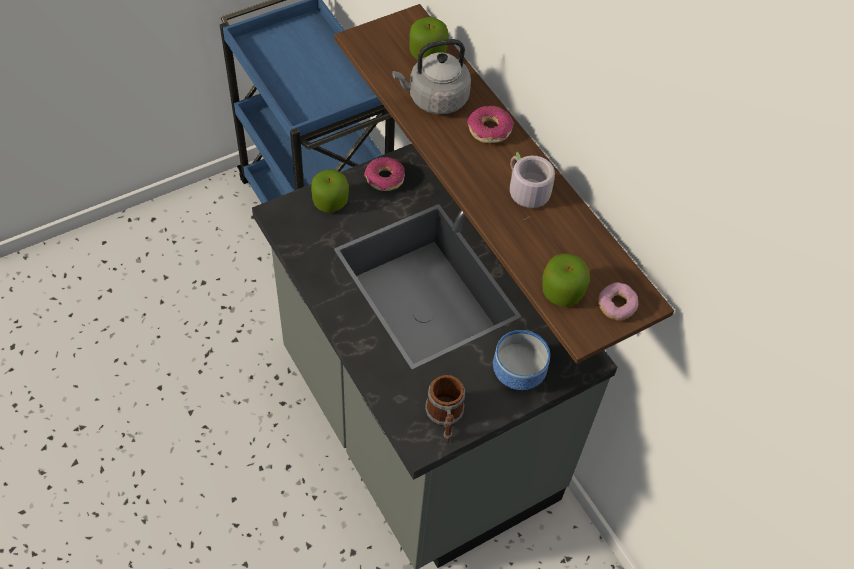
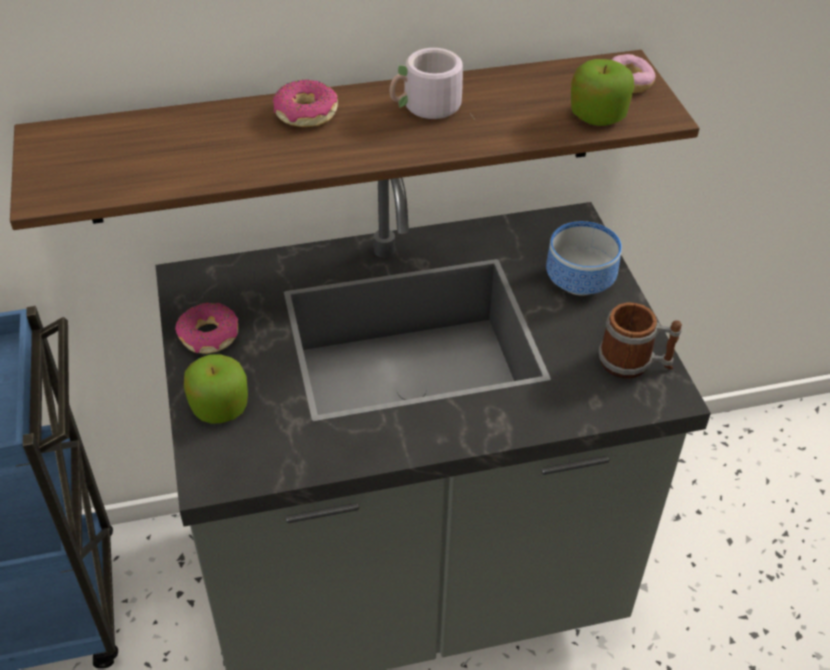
camera: 70 degrees left, 10 degrees down
(427, 53) = (124, 136): apple -> none
(435, 99) = (220, 147): grey kettle -> none

